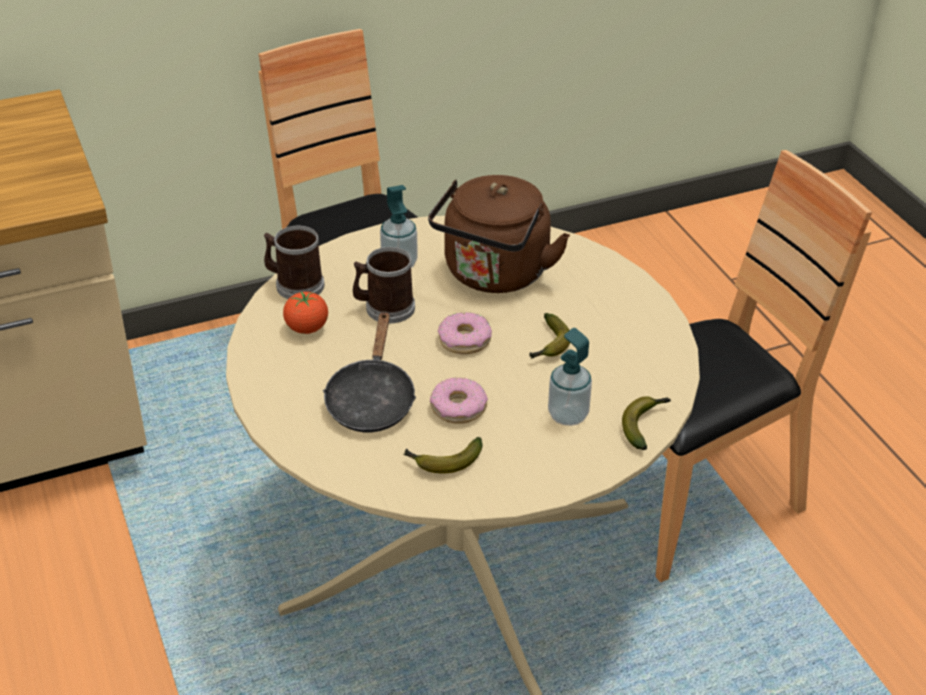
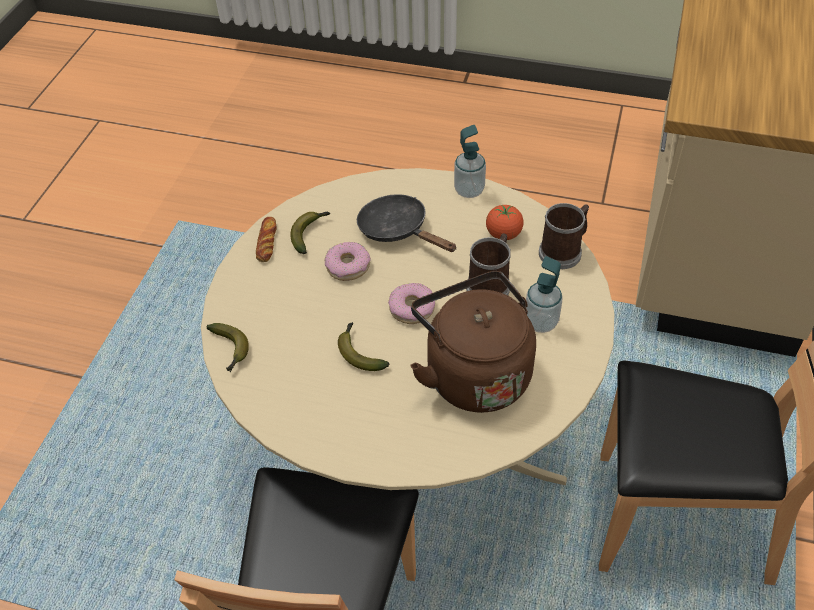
camera: 130 degrees right, 10 degrees up
(490, 488) = (267, 242): none -> bread
(568, 415) = (282, 316): soap dispenser -> soap dispenser (469, 190)

